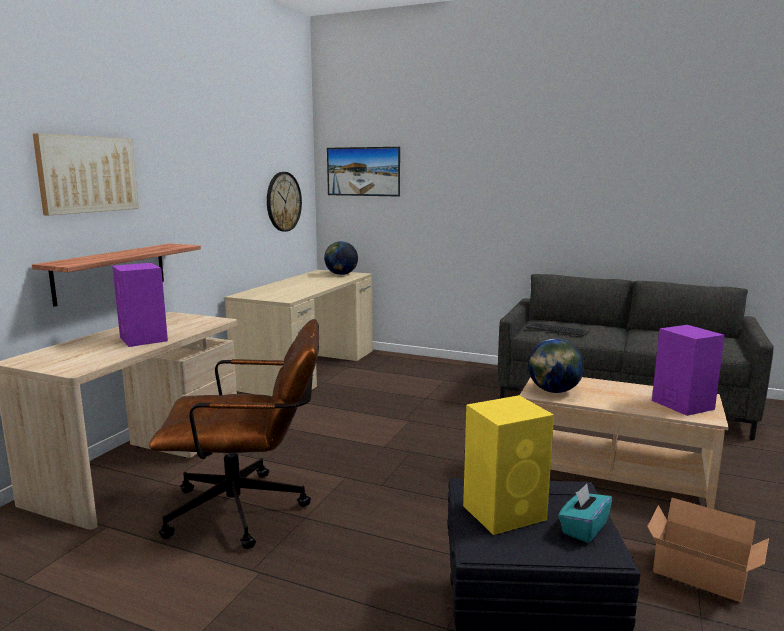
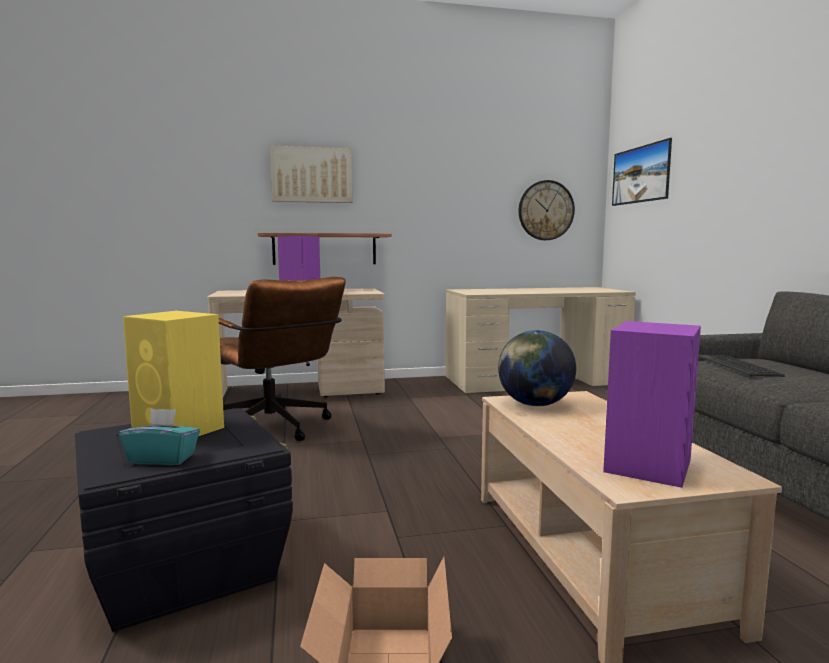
camera: 55 degrees right, 5 degrees down
(341, 274) = (600, 290): globe -> none

